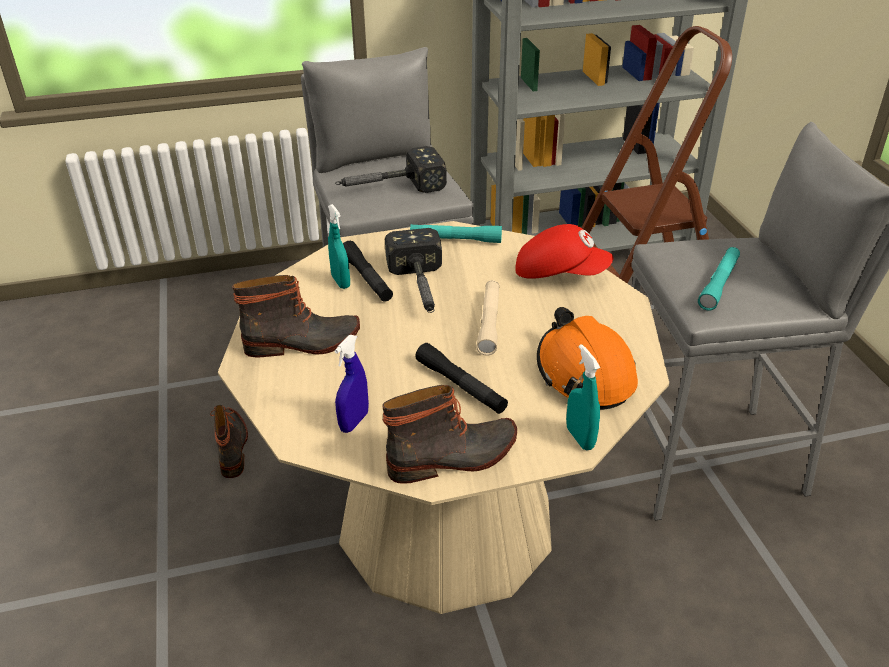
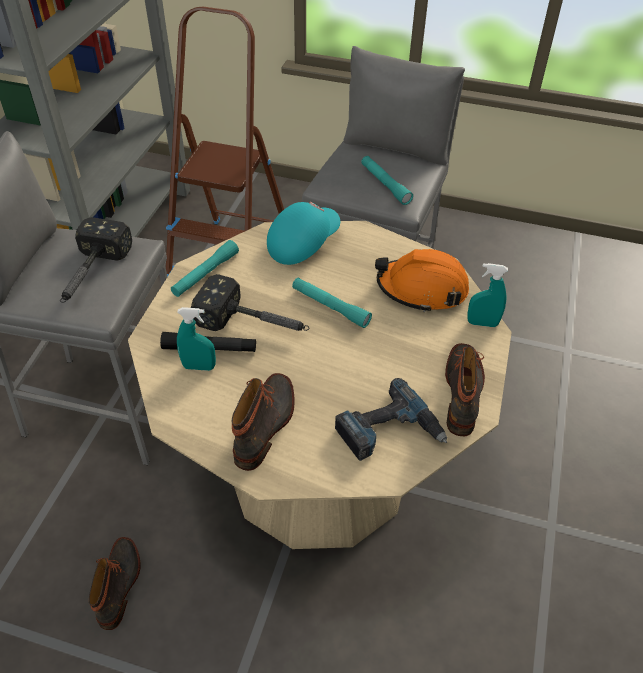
camera: 60 degrees left, 10 degrees up
(232, 446) = (120, 585): boot -> boot turned 75 degrees clockwise
(354, 422) = (389, 432): blue spray bottle -> power drill
(461, 386) = (391, 355): black flashlight -> none
(489, 323) = (330, 307): beige flashlight -> turquoise flashlight
(560, 273) = (302, 244): red cap -> turquoise cap

